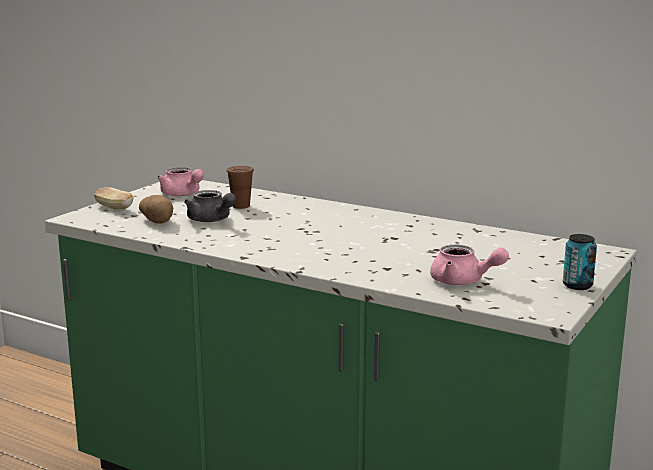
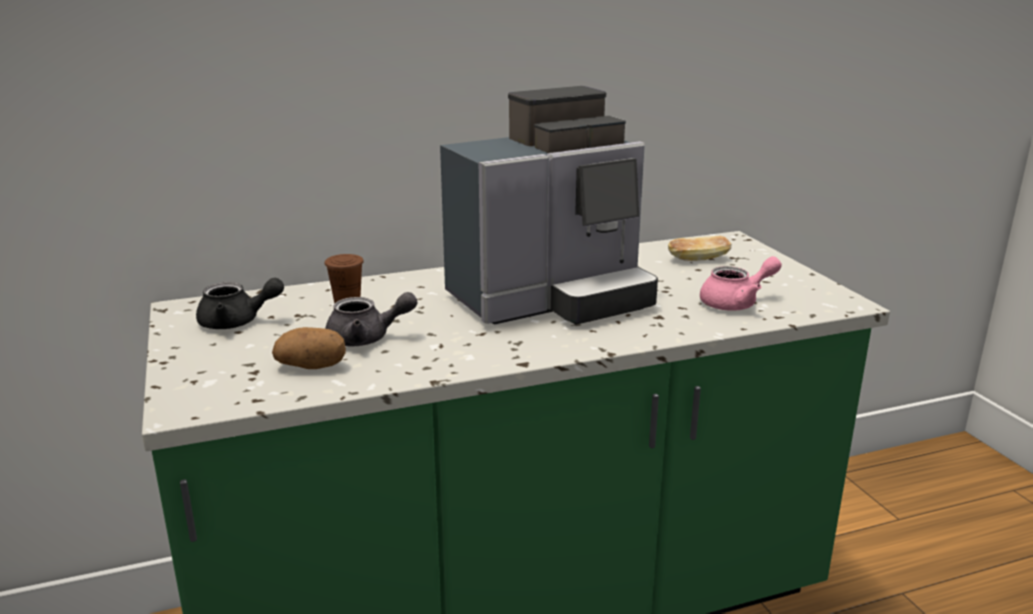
camera: 50 degrees left, 5 degrees up
(114, 208) = (199, 374): bread -> bread (698, 259)
(182, 194) = (237, 322): pink teapot -> black teapot
(355, 238) = (552, 299): none -> coffee machine
(577, 285) = (797, 273): can -> none

